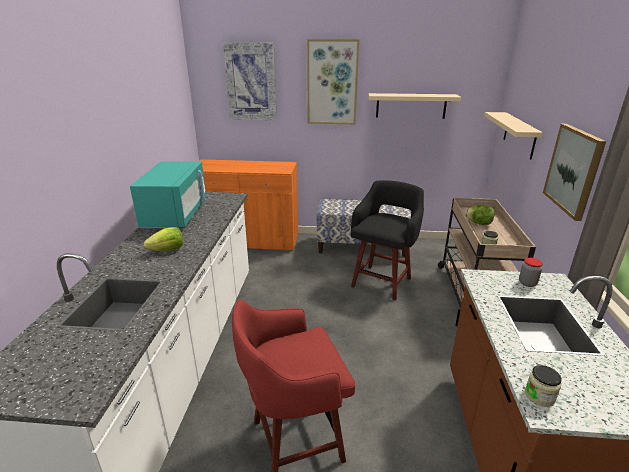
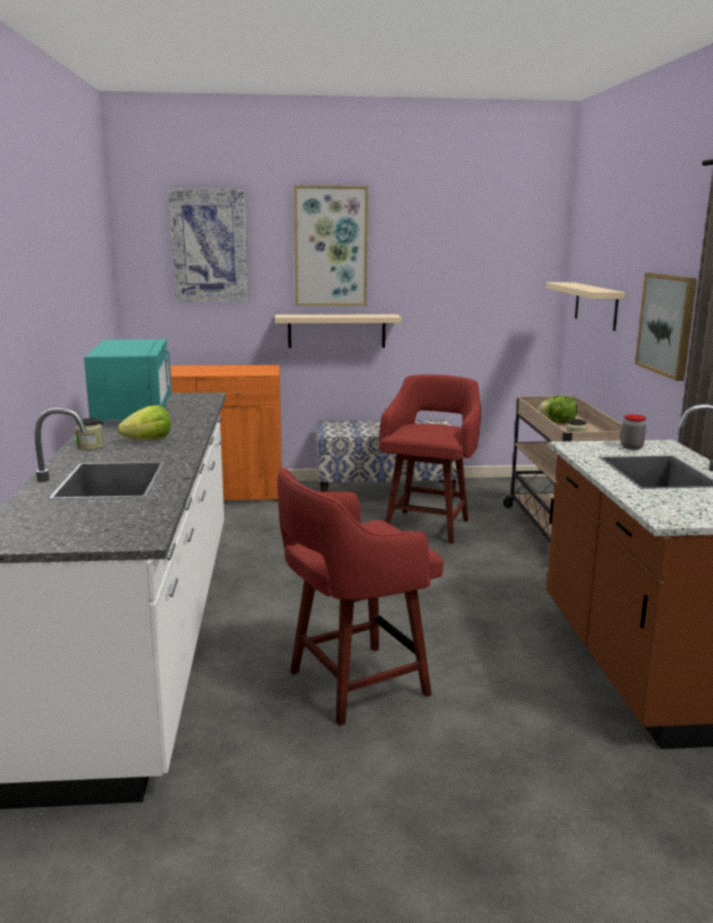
camera: 10 degrees left, 10 degrees down
(382, 281) = (428, 525): black stool -> red stool
(411, 106) = (444, 278): beige shelf -> beige shelf (336, 331)
(539, 396) = (661, 512): jar -> jar (90, 446)

